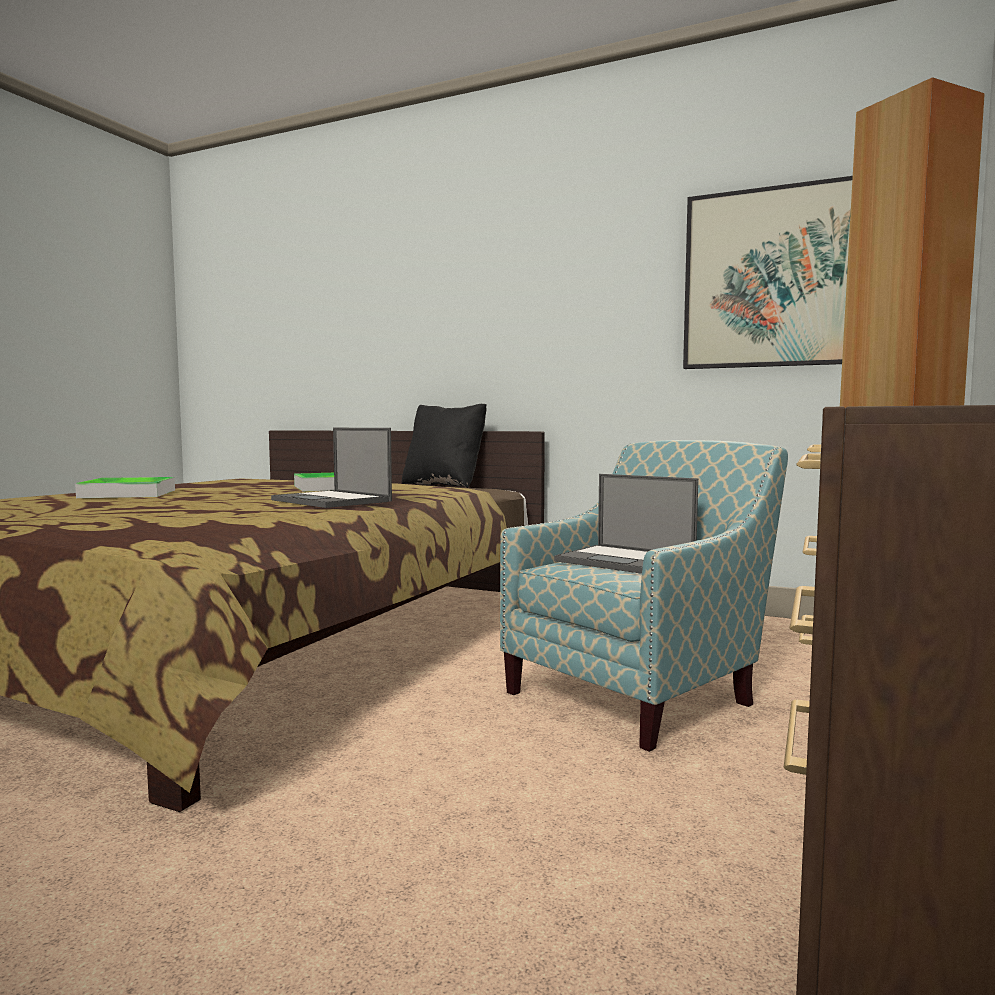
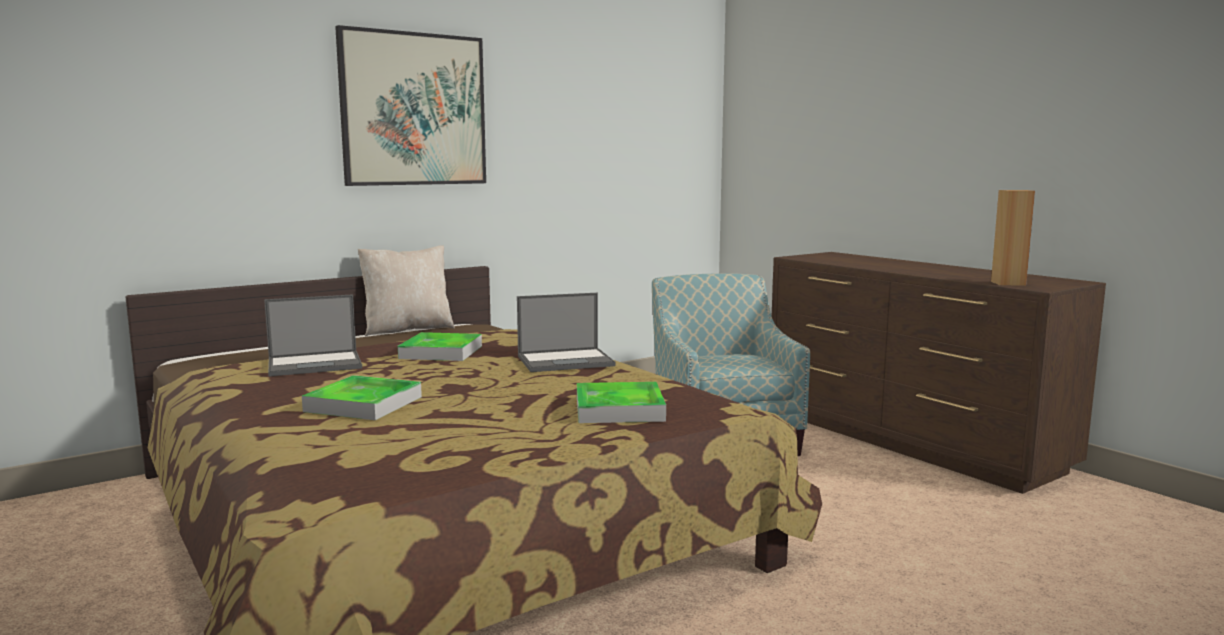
camera: 60 degrees left, 5 degrees up
(123, 520) = (619, 409): none -> tray
(444, 485) = (407, 329): black pillow -> beige pillow
(627, 561) = (732, 358): laptop -> laptop (316, 364)
(775, 278) = (634, 144): picture -> picture (413, 109)

